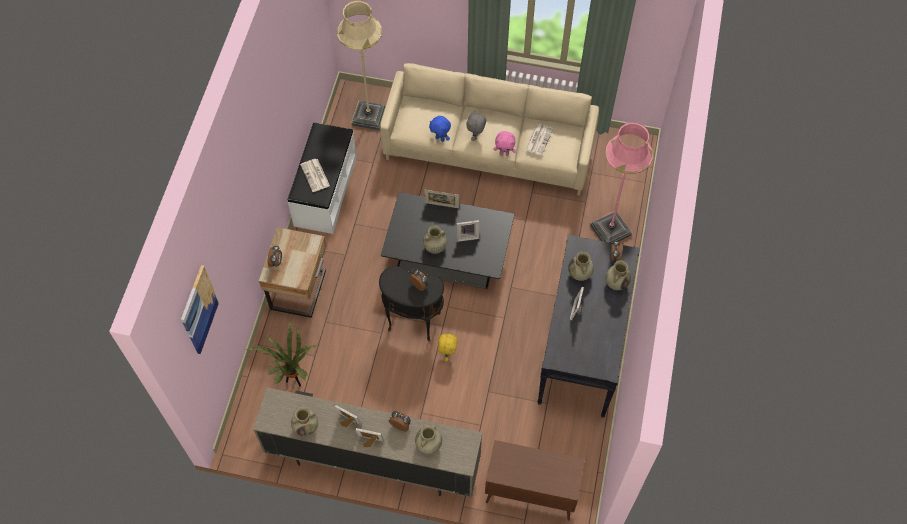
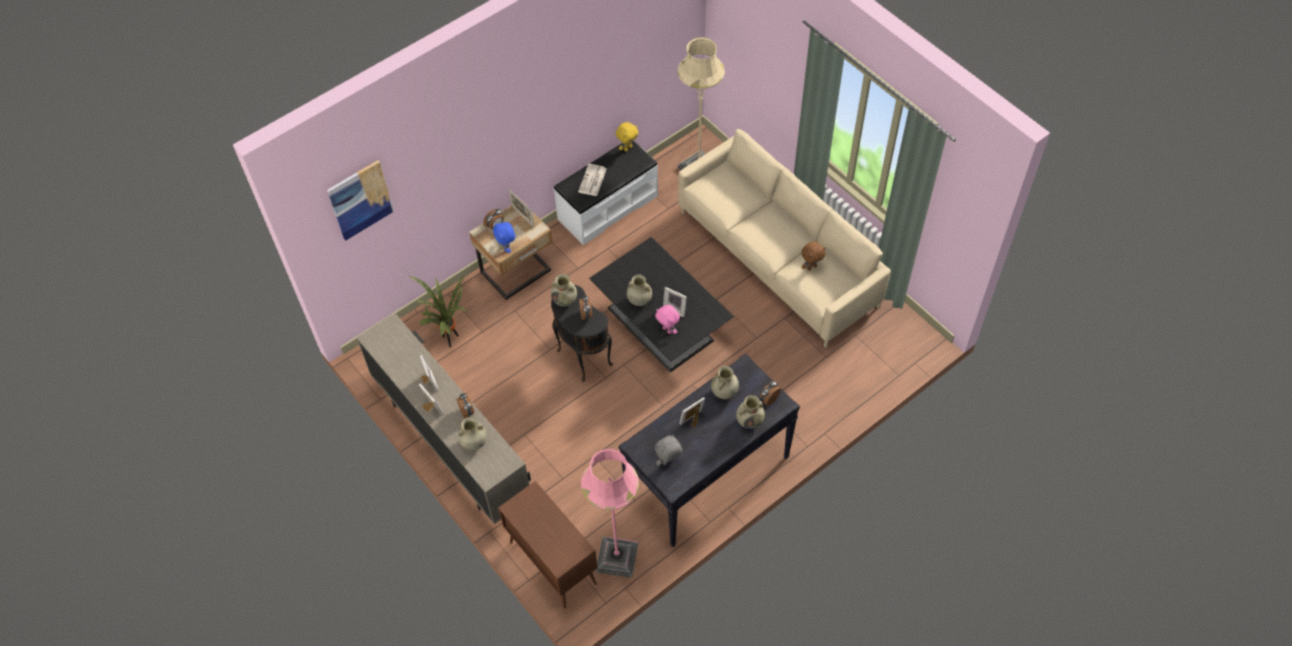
camera: 40 degrees right, 5 degrees down
(306, 426) = (395, 362): beige vase -> beige vase (565, 300)
(440, 138) = (724, 214): blue plush toy -> blue plush toy (507, 248)
(442, 205) = (677, 270): picture frame -> picture frame (522, 216)
(447, 353) = (588, 401): yellow plush toy -> yellow plush toy (627, 148)
(476, 136) = (757, 230): grey plush toy -> grey plush toy (668, 462)
(504, 153) = (770, 261): pink plush toy -> pink plush toy (667, 330)
(538, 139) = (811, 267): newspaper -> brown plush toy
(610, 230) = (826, 395): pink floor lamp -> pink floor lamp (617, 558)

